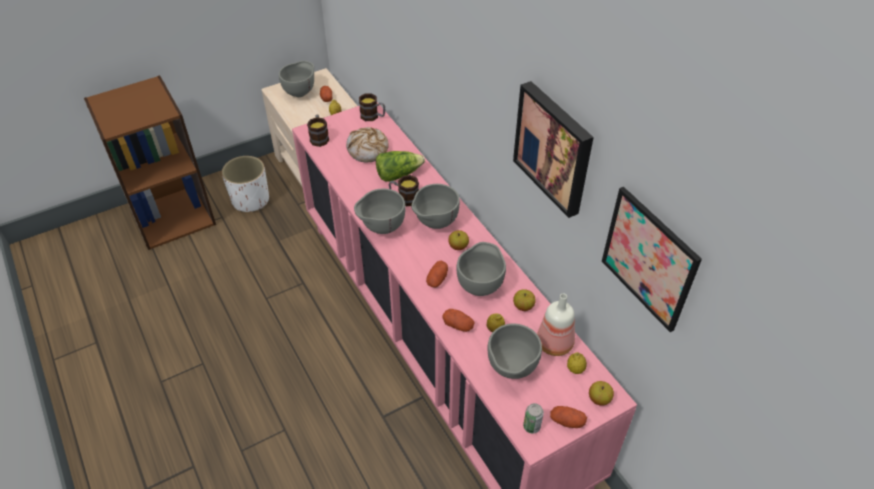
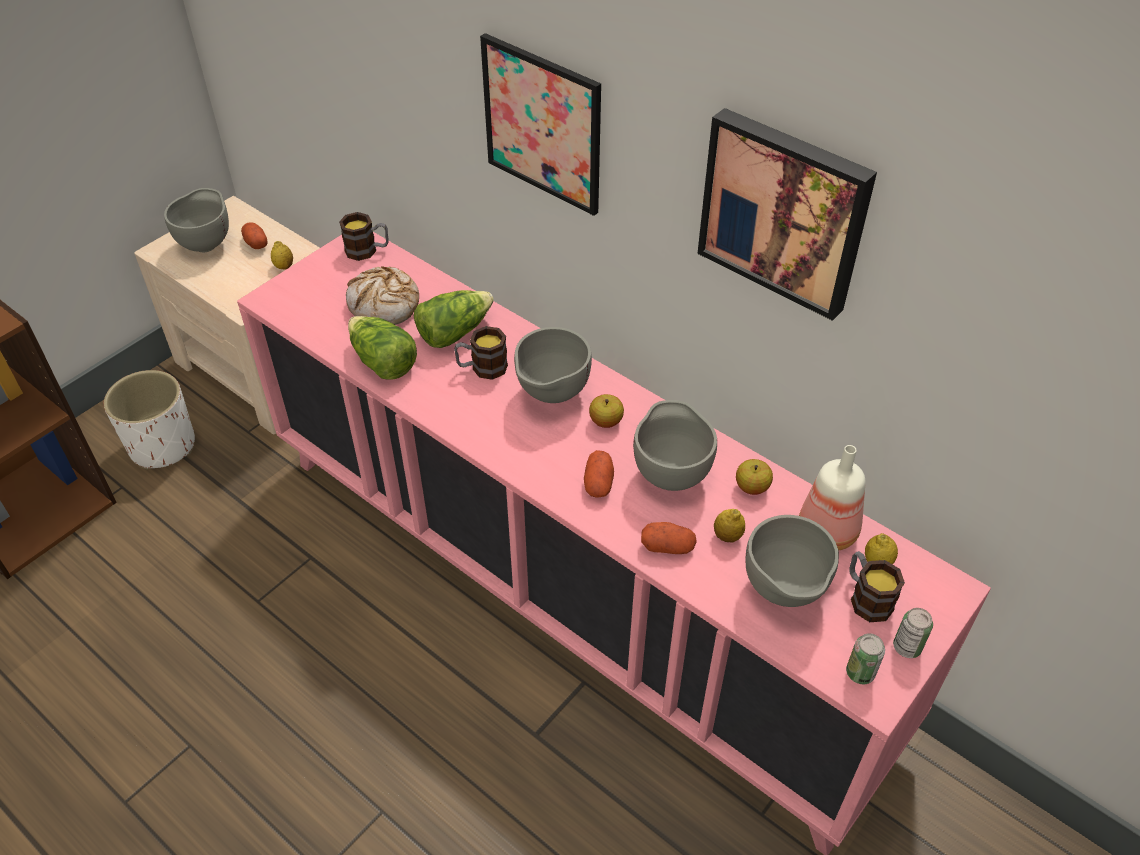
camera: 20 degrees left, 0 degrees up
(319, 137) = (292, 304): mug -> mug (866, 597)
(352, 181) = (382, 362): none -> lettuce
(381, 228) = (468, 426): grey bowl -> none
(567, 421) = (907, 647): potato -> can
(599, 399) = (934, 597): apple -> none
(649, 259) = (1009, 349): picture -> picture (542, 124)

